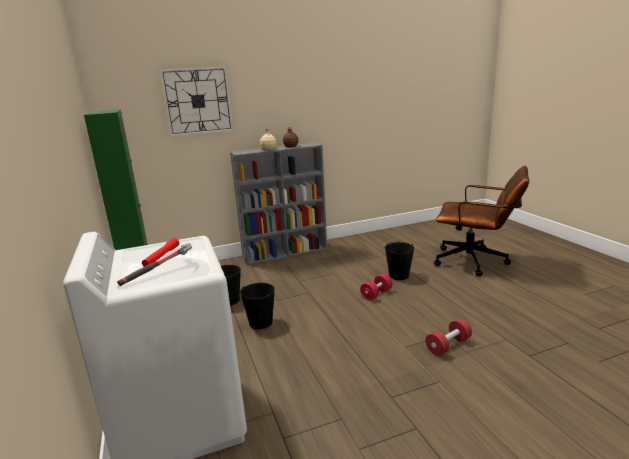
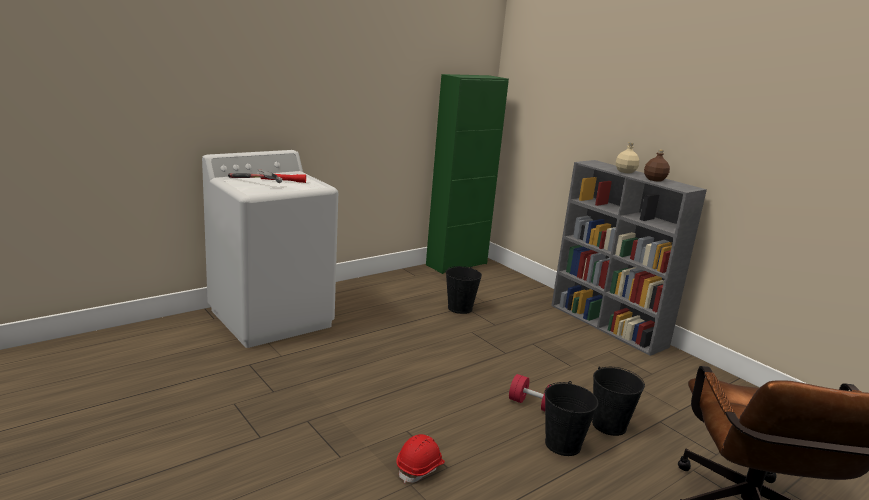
camera: 70 degrees right, 0 degrees up
(198, 101) = (584, 87): wall clock -> none
(261, 322) = (423, 331): black bucket -> black bucket (563, 444)
(448, 345) = (420, 468): red dumbbell -> red hard hat

